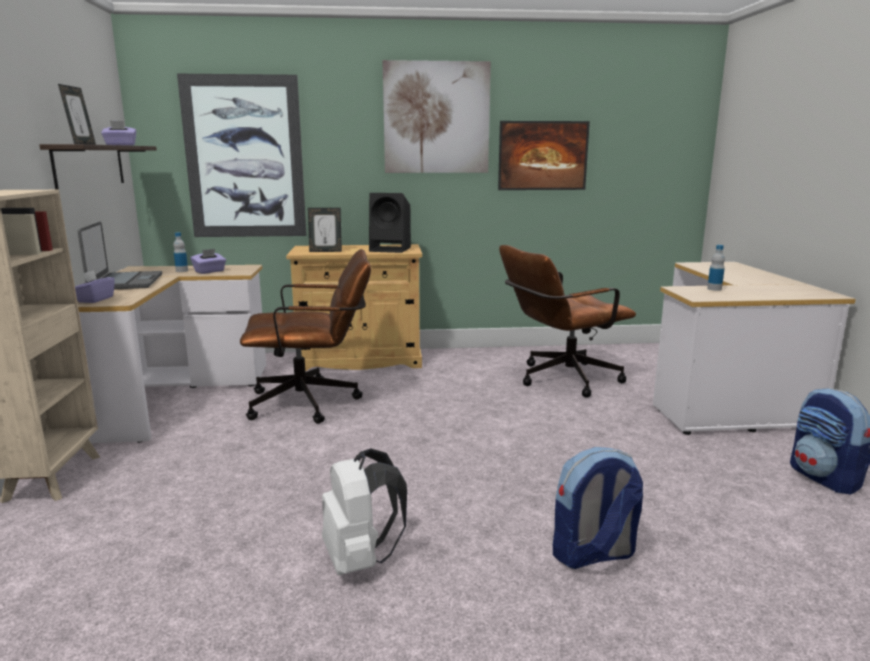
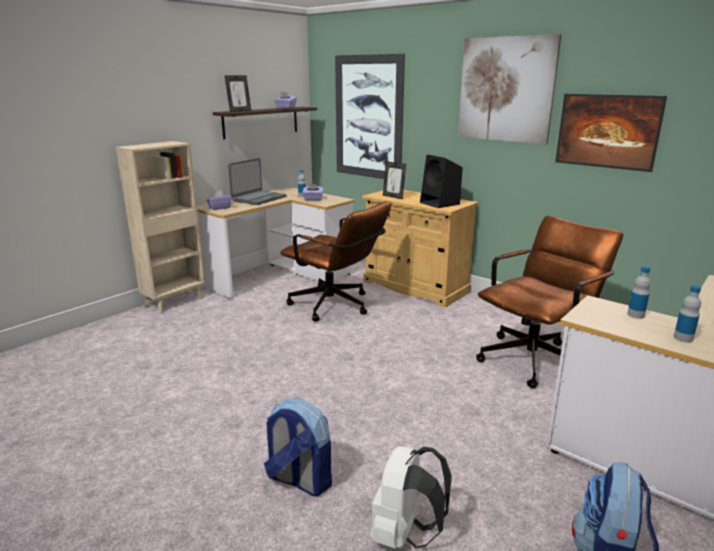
camera: 45 degrees right, 5 degrees up
(360, 560) = (200, 406): white backpack -> white backpack (405, 534)
(560, 380) = (536, 357): brown office chair -> brown office chair turned 120 degrees clockwise
(765, 293) = (683, 338): none -> bottle

